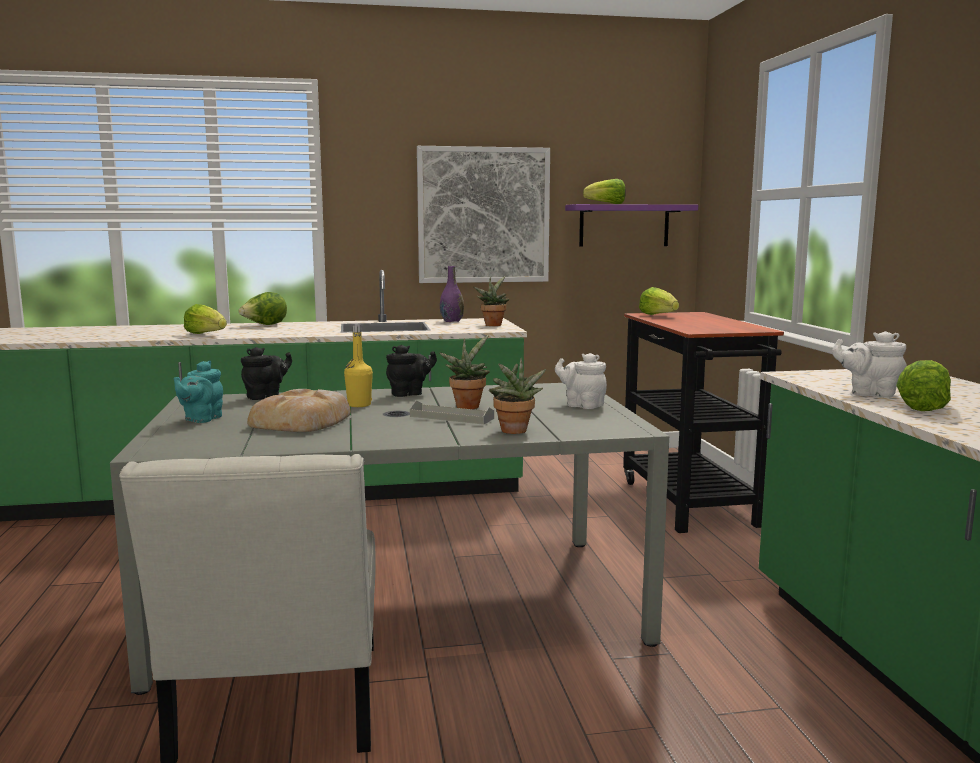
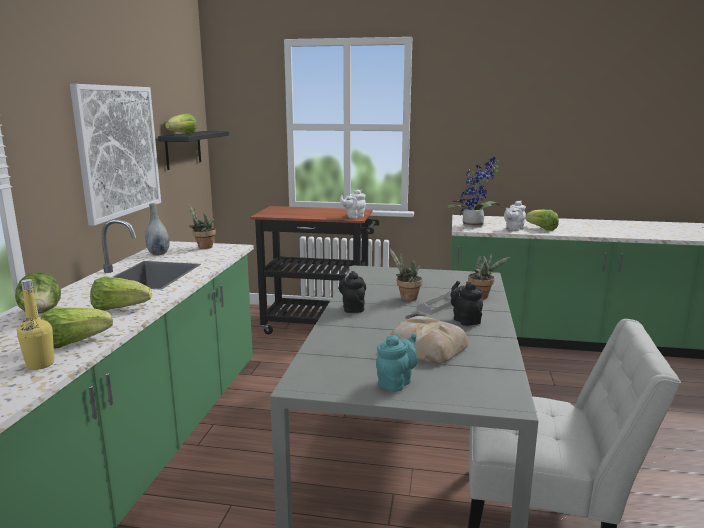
camera: 70 degrees left, 5 degrees up
(201, 419) = (396, 382): turquoise teapot -> turquoise teapot turned 90 degrees counterclockwise
(266, 397) = (319, 354): black teapot -> black teapot (465, 320)
(359, 405) = (380, 325): yellow bottle -> yellow bottle (40, 364)
(452, 321) = (158, 254): purple vase -> grey vase
(582, 405) = (421, 275): white teapot -> white teapot (353, 217)
(624, 225) = (183, 149): purple shelf -> black shelf
(658, 316) = (277, 214): lettuce -> lettuce (119, 308)
(836, 377) = (475, 226): none -> potted plant

